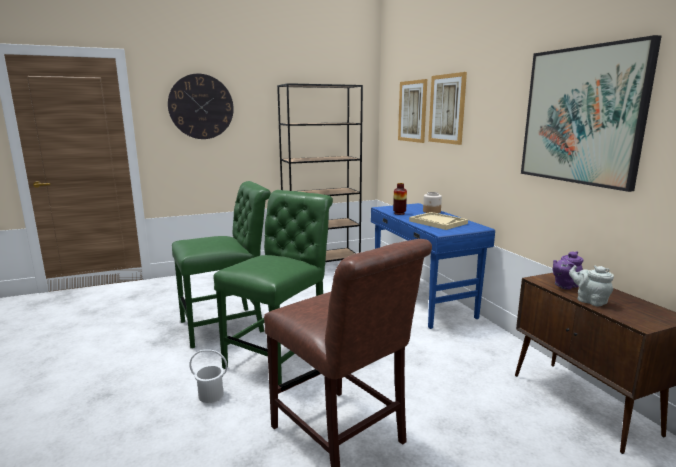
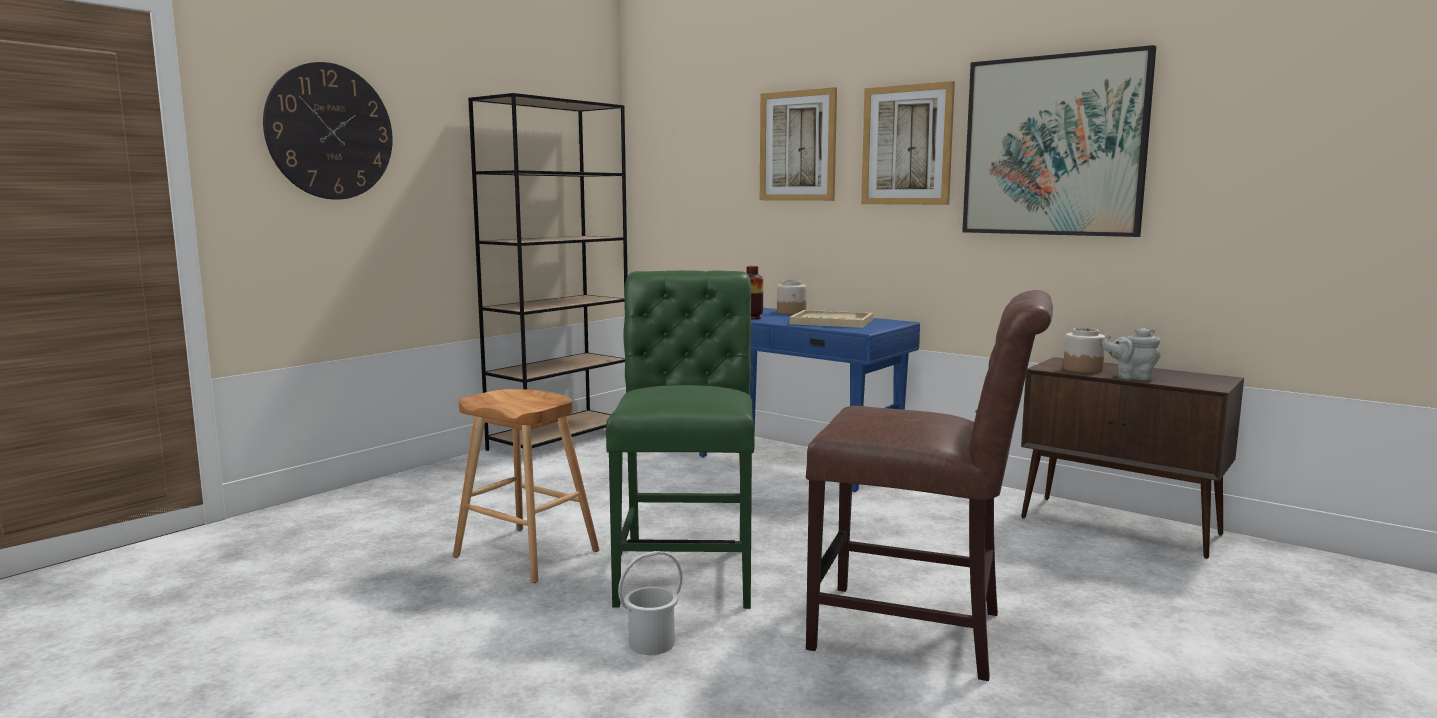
camera: 30 degrees left, 5 degrees down
(227, 325) = (526, 554): green chair -> brown stool
(412, 111) = (714, 153): picture -> picture (906, 145)
(564, 286) = (1082, 369): purple teapot -> jar

